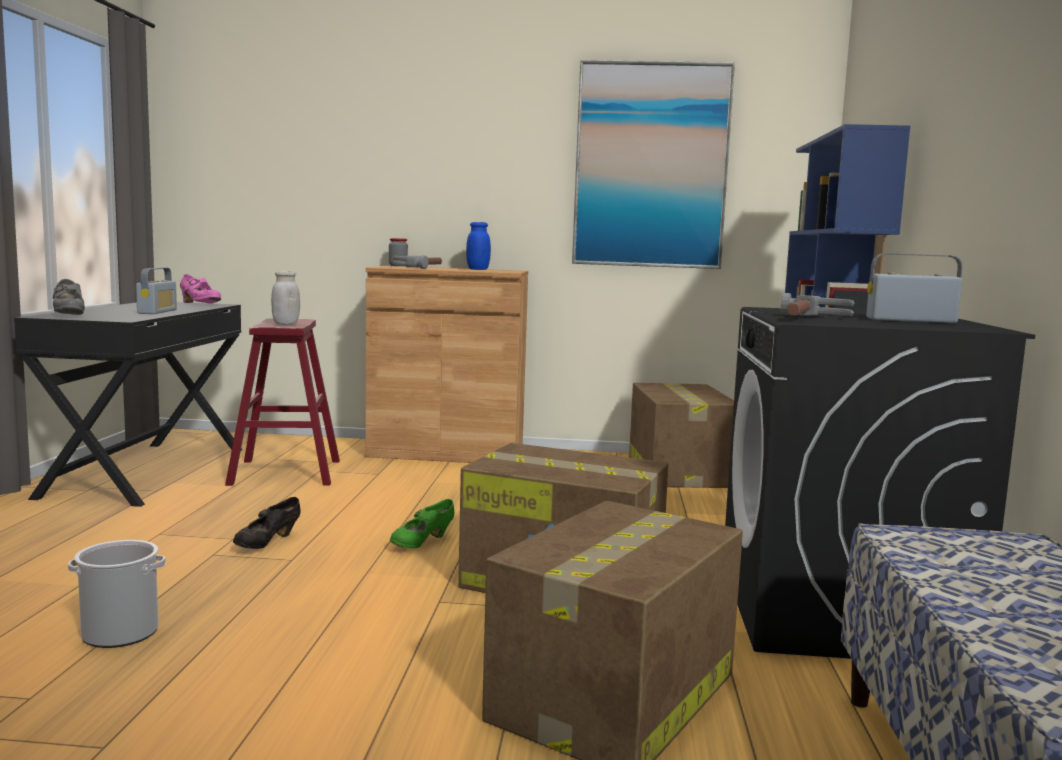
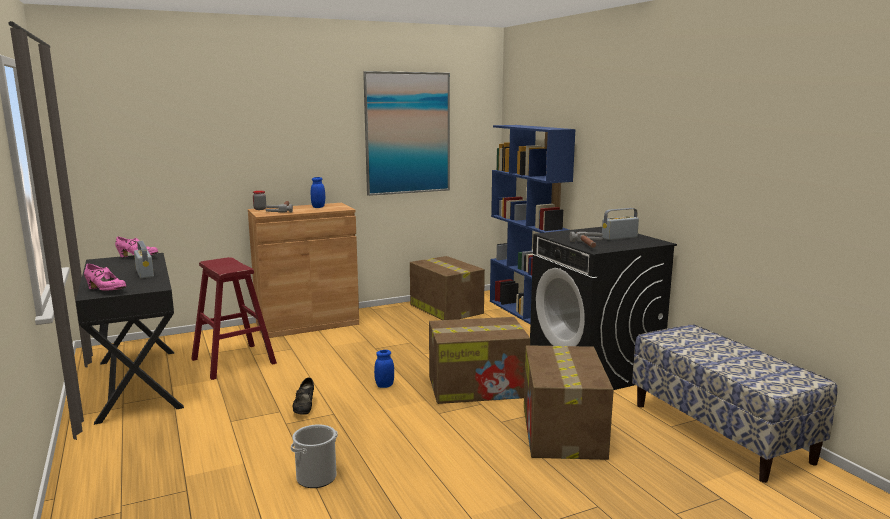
camera: 30 degrees left, 5 degrees up
(69, 315) = (106, 290): grey shoe -> pink shoe
(285, 323) = (230, 266): white jar -> none
(422, 543) = (384, 385): green shoe -> blue jar

